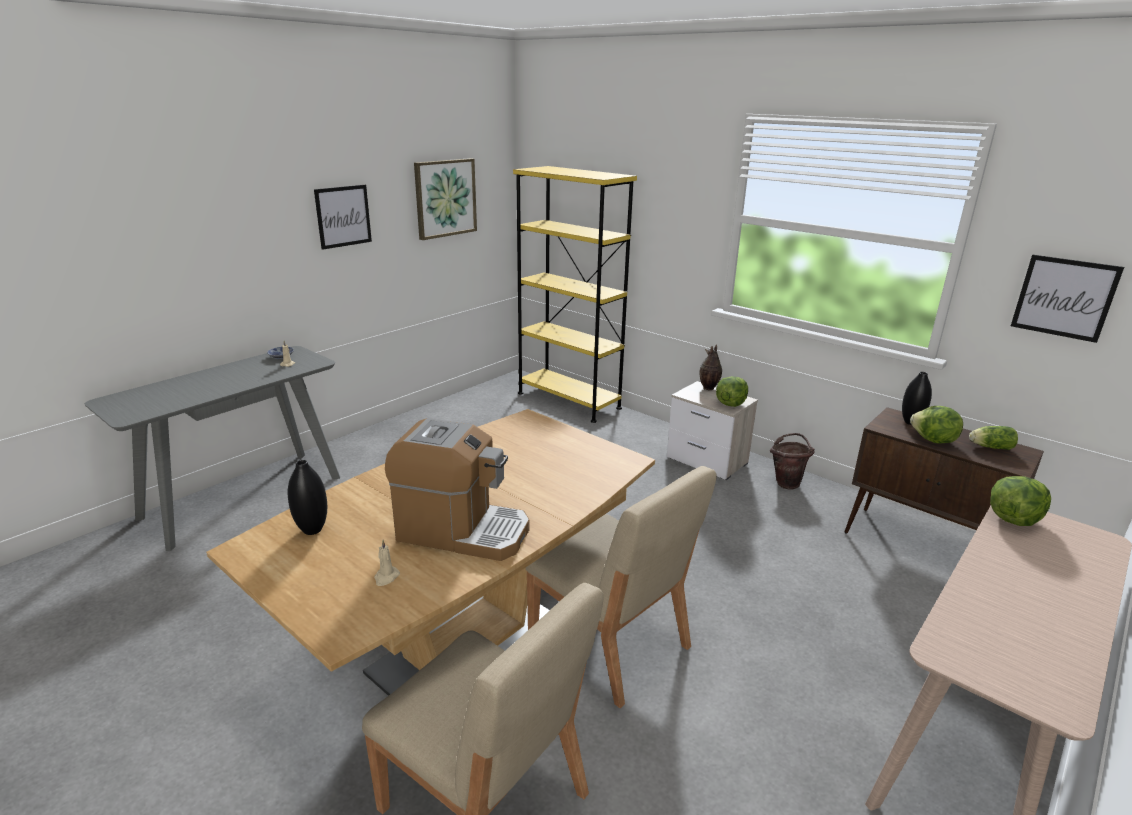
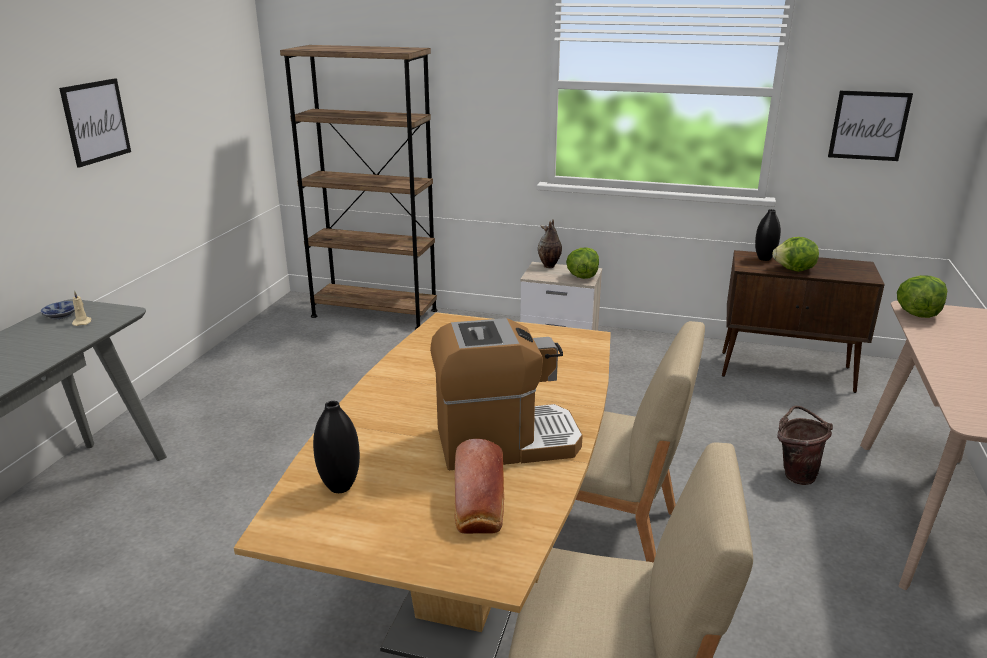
camera: 25 degrees left, 0 degrees up
(386, 577) = (479, 507): beige candle -> bread
(445, 198) = (198, 91): picture -> none
(568, 400) = (374, 313): yellow bookcase -> brown bookcase
(787, 482) = (643, 345): brown bucket -> brown bucket (795, 474)
(989, 447) = (836, 266): lettuce -> none

